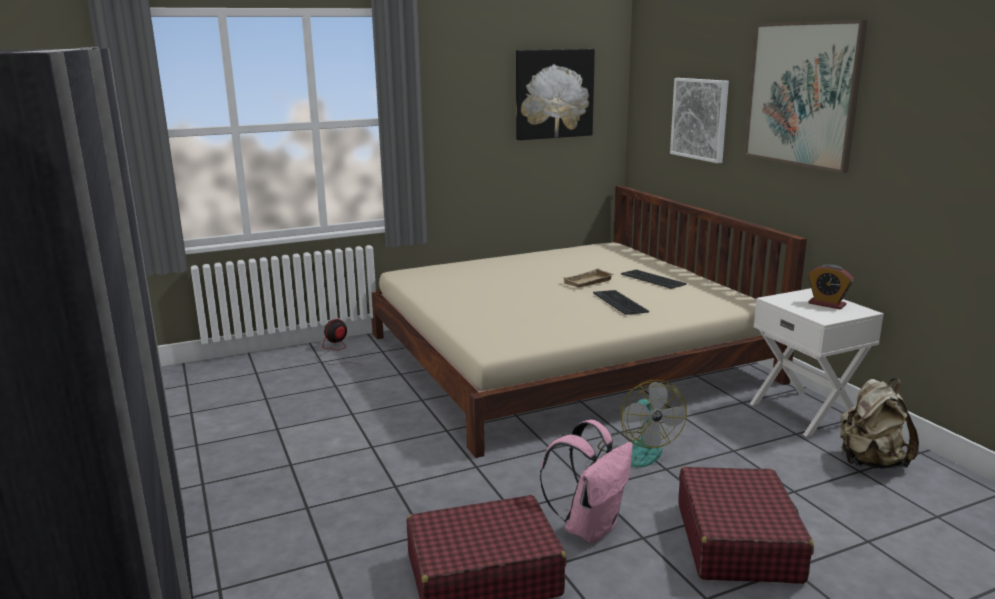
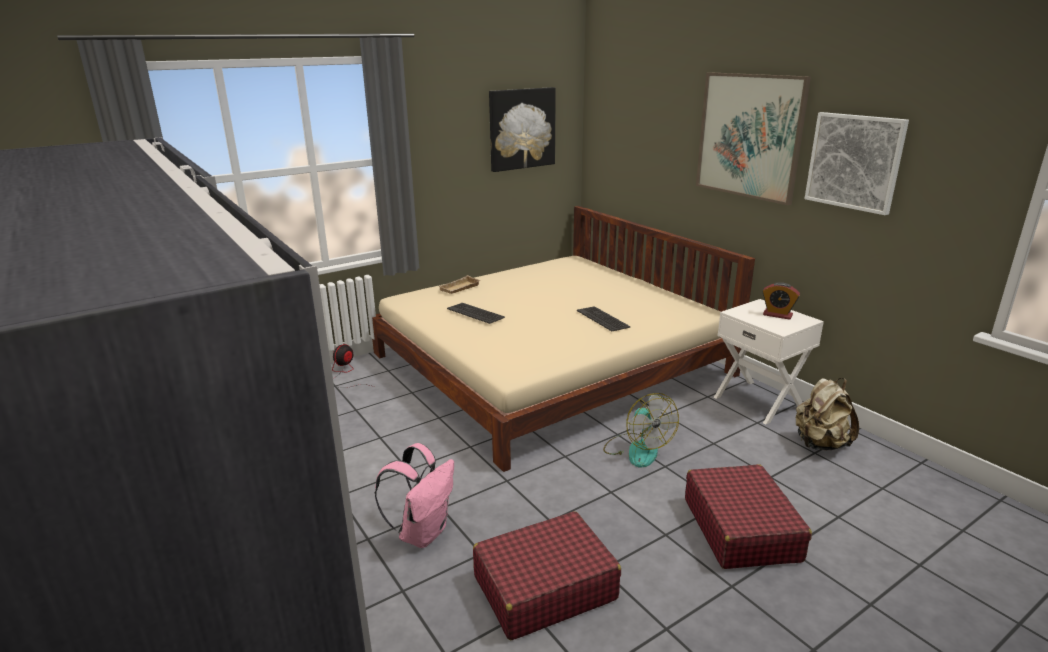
camera: 10 degrees left, 5 degrees up
(588, 282) = (569, 299): beige tray -> beige tray (460, 288)
(590, 527) = (620, 529): pink backpack -> pink backpack (423, 532)
(653, 279) = (621, 293): keyboard -> keyboard (475, 313)
(700, 119) = (653, 152): picture -> picture (854, 162)

